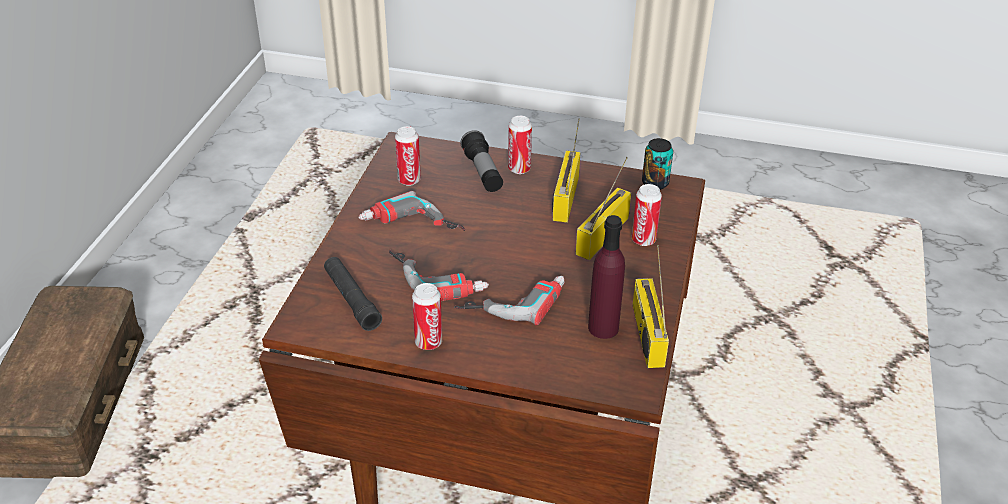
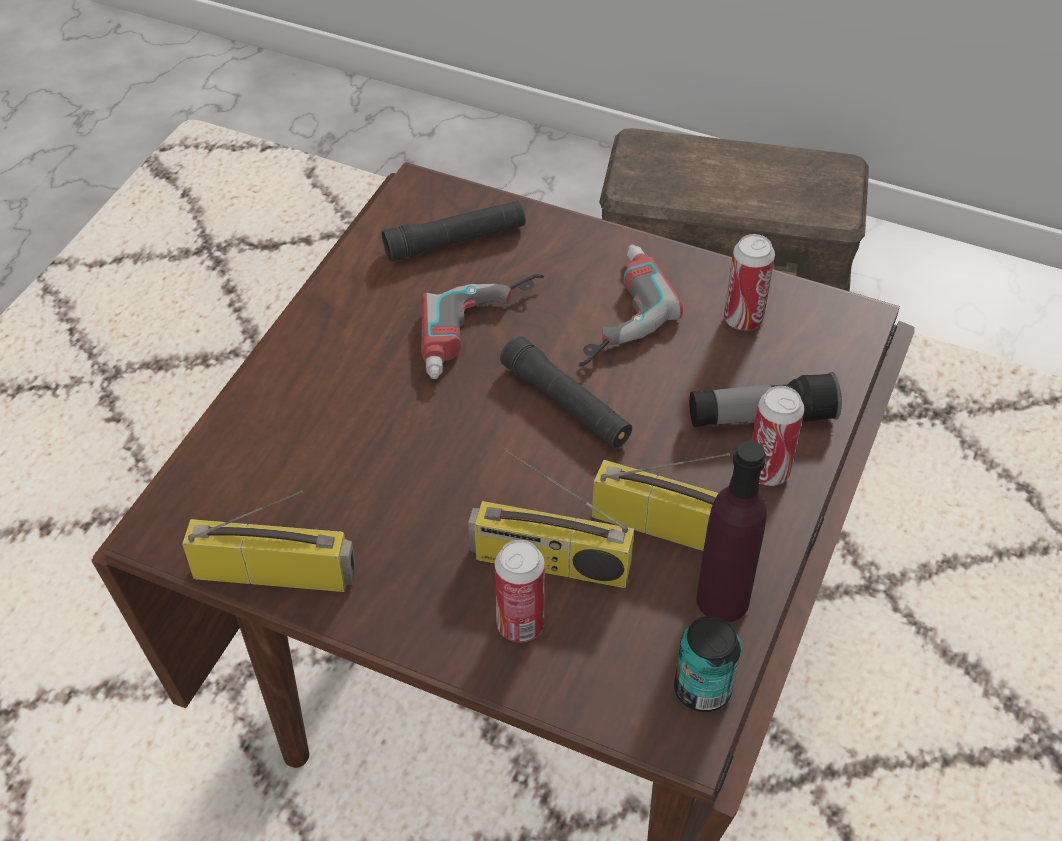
camera: 100 degrees right, 10 degrees up
(428, 342) = (344, 311): can -> none
(489, 238) = (566, 404): none -> black flashlight
(512, 299) = (408, 413): power drill -> none
(602, 234) = (549, 563): radio -> radio turned 150 degrees clockwise
(603, 328) = (308, 516): purple bottle -> purple bottle (722, 599)

